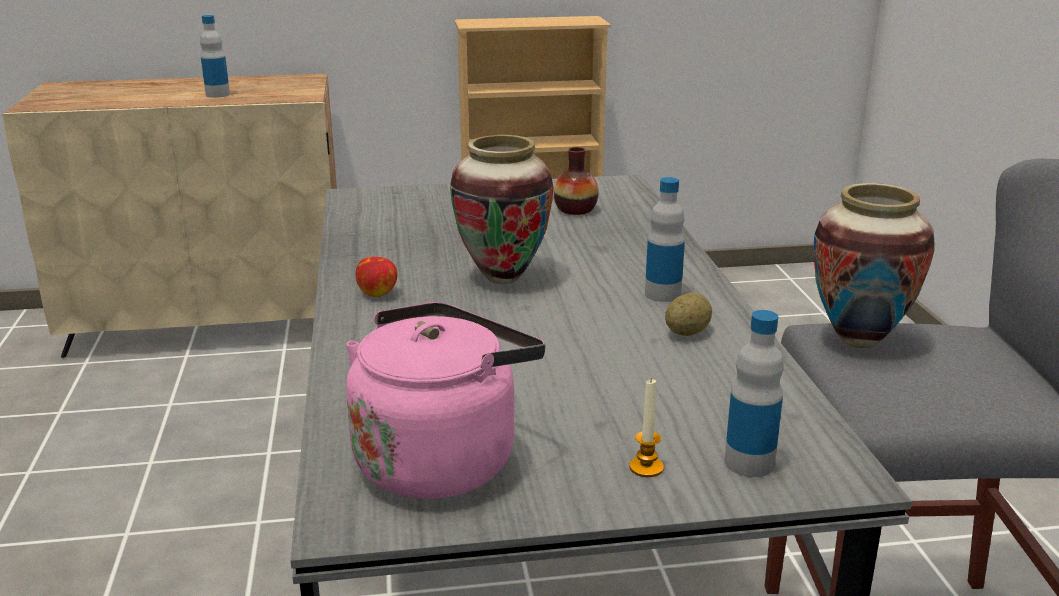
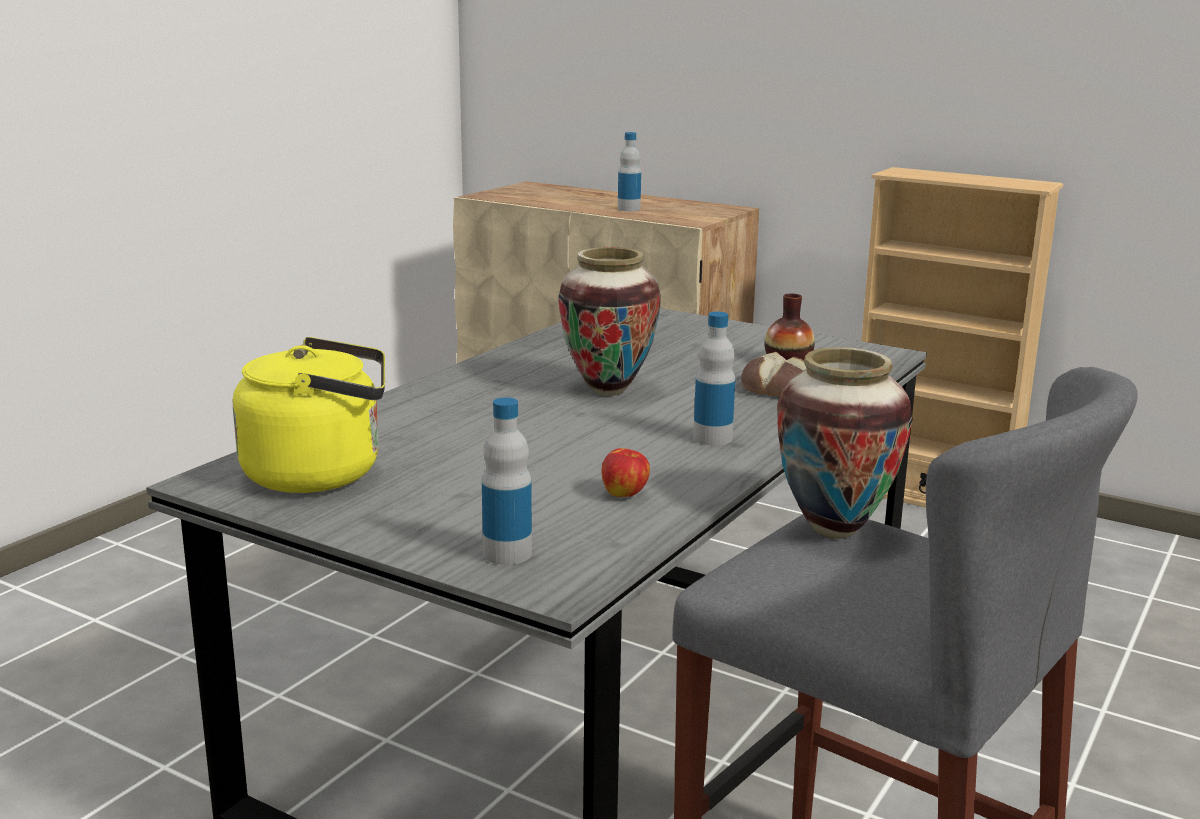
camera: 40 degrees right, 5 degrees down
(378, 293) = (495, 374): apple -> apple (625, 494)
(441, 459) = (321, 474): pink kettle -> yellow kettle
(615, 234) = (779, 388): none -> bread
(646, 467) = (431, 527): candle -> none
(687, 332) = (667, 467): potato -> none

